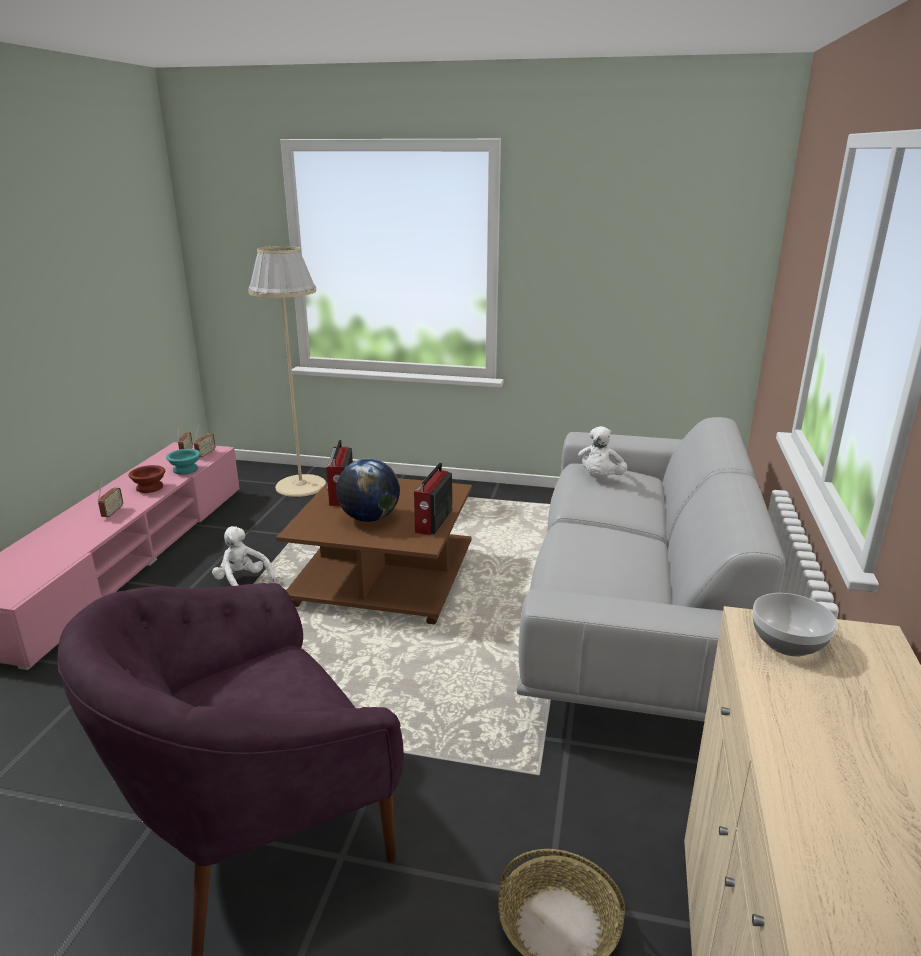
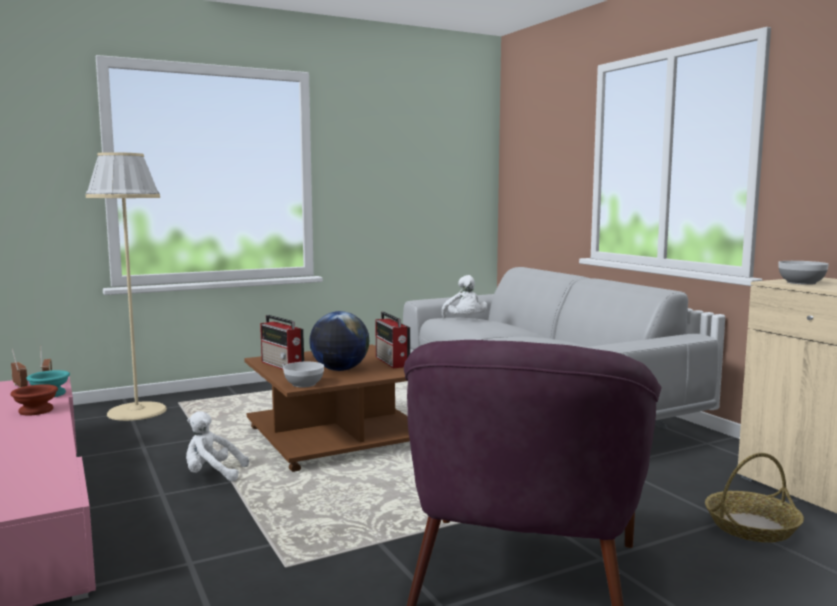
camera: 40 degrees left, 15 degrees down
(112, 513) = (34, 432): radio -> none
(306, 529) = (303, 384): none -> bowl

